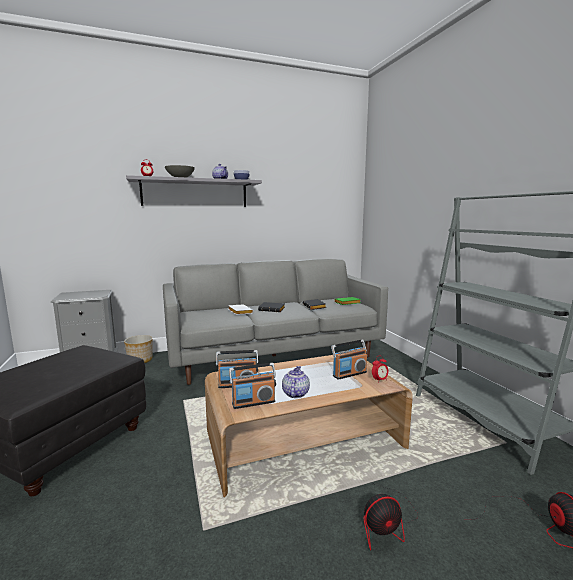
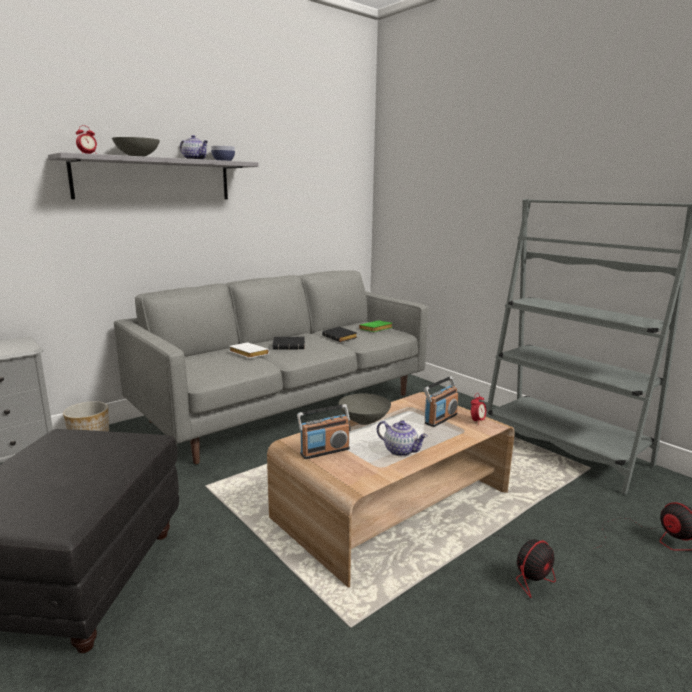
camera: 20 degrees left, 5 degrees up
(253, 402) = (364, 469): radio -> none
(287, 367) = (364, 421): none -> grey bowl
(295, 393) = (401, 451): teapot -> teapot turned 135 degrees clockwise

